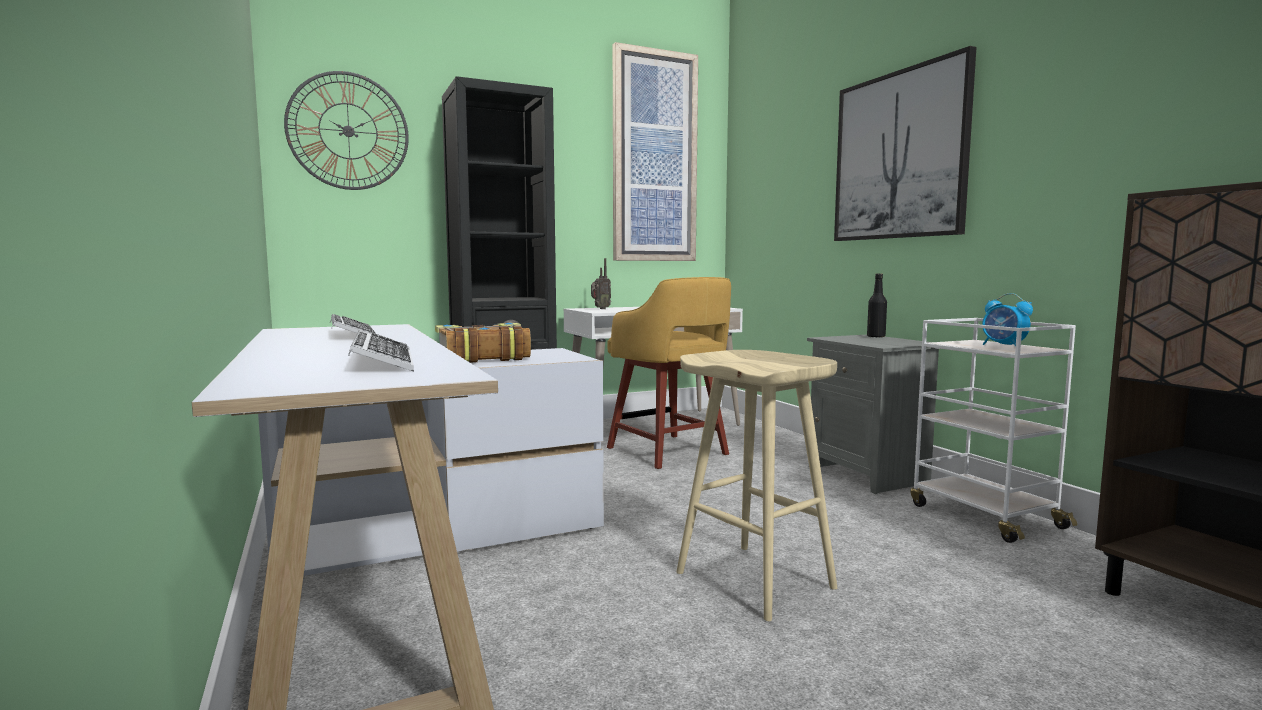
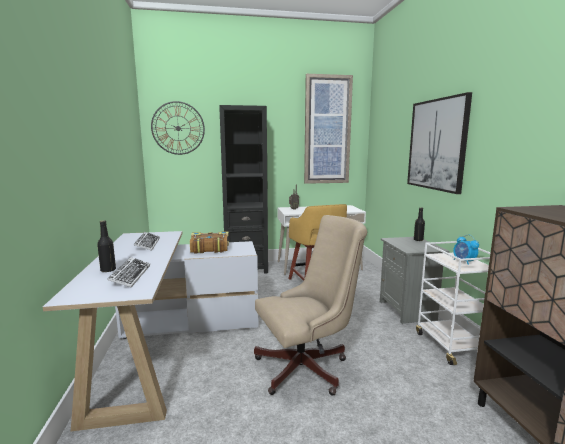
camera: 15 degrees right, 5 degrees up
(307, 359) = (108, 270): none -> black bottle
(757, 580) = (308, 367): beige stool -> beige office chair

